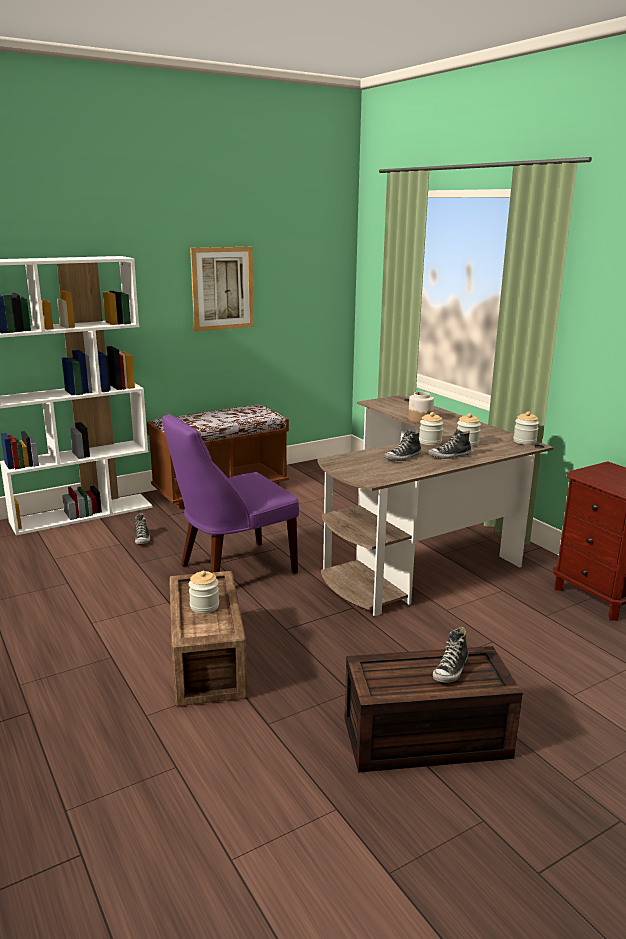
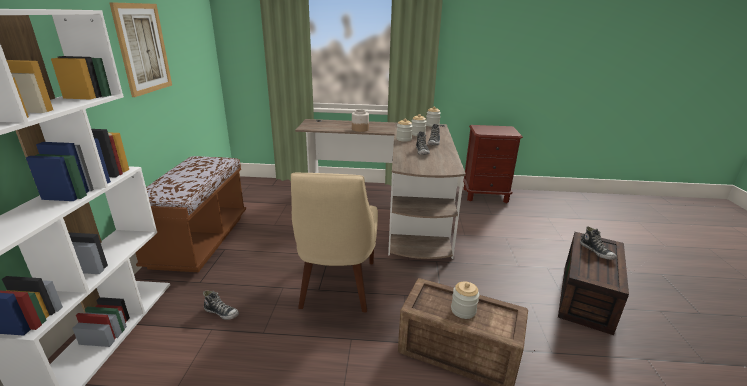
camera: 55 degrees left, 5 degrees up
(232, 570) = (337, 286): purple chair -> beige chair

